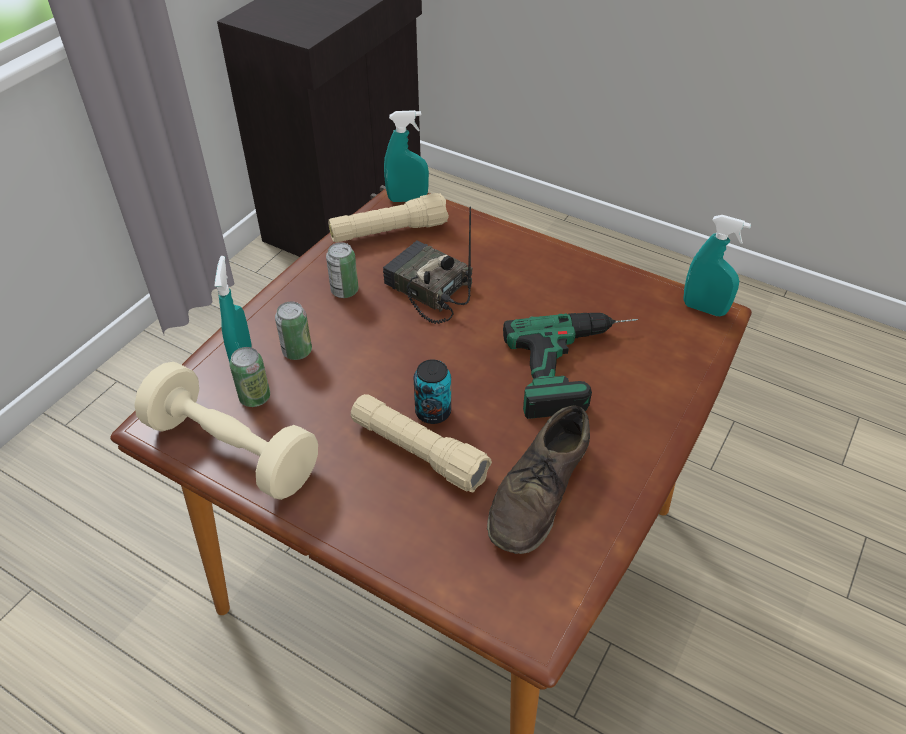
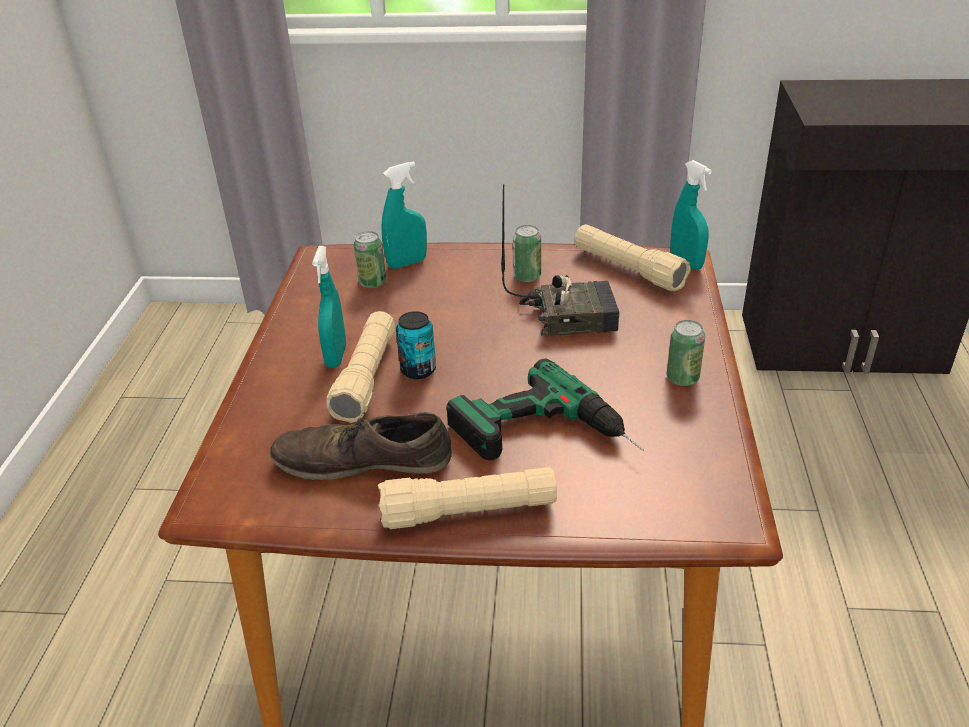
camera: 65 degrees right, 10 degrees down
(232, 450) = (314, 293): beige dumbbell -> none
(297, 351) = (436, 281): can -> can (682, 378)
(426, 290) = (570, 315): radio -> radio turned 75 degrees clockwise
(639, 443) = (469, 512): none -> beige flashlight
(704, 309) = (732, 510): turquoise spray bottle -> turquoise spray bottle (336, 356)

